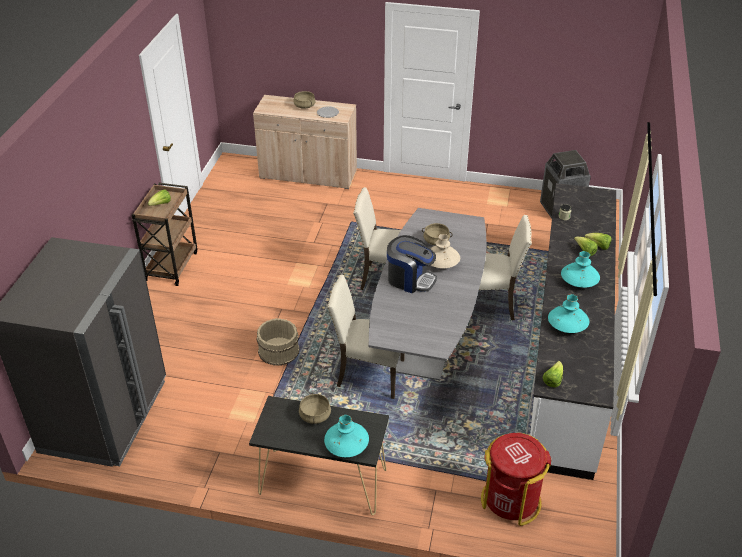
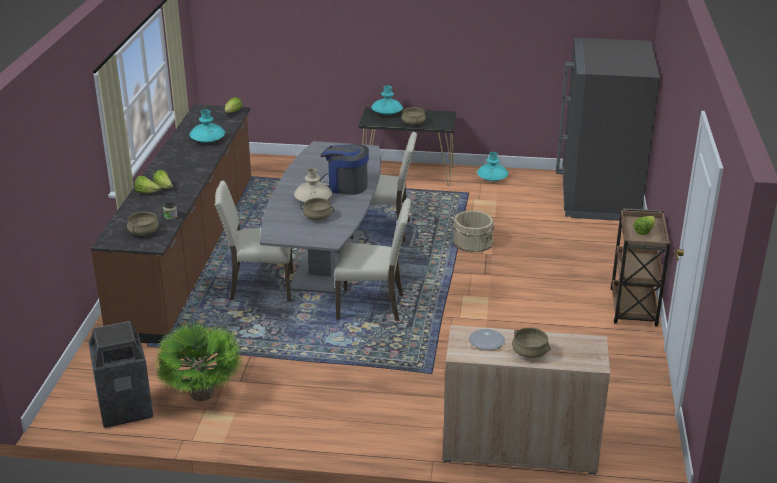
camera: 175 degrees right, 10 degrees down
(511, 500) = (267, 172): red trash can -> none
(512, 216) = (202, 394): none -> potted plant
(566, 351) = (189, 254): white counter -> brown counter
(579, 281) = (182, 166): turquoise vase -> turquoise vase (492, 178)
(580, 202) = (143, 232): none -> beige cooking pot

